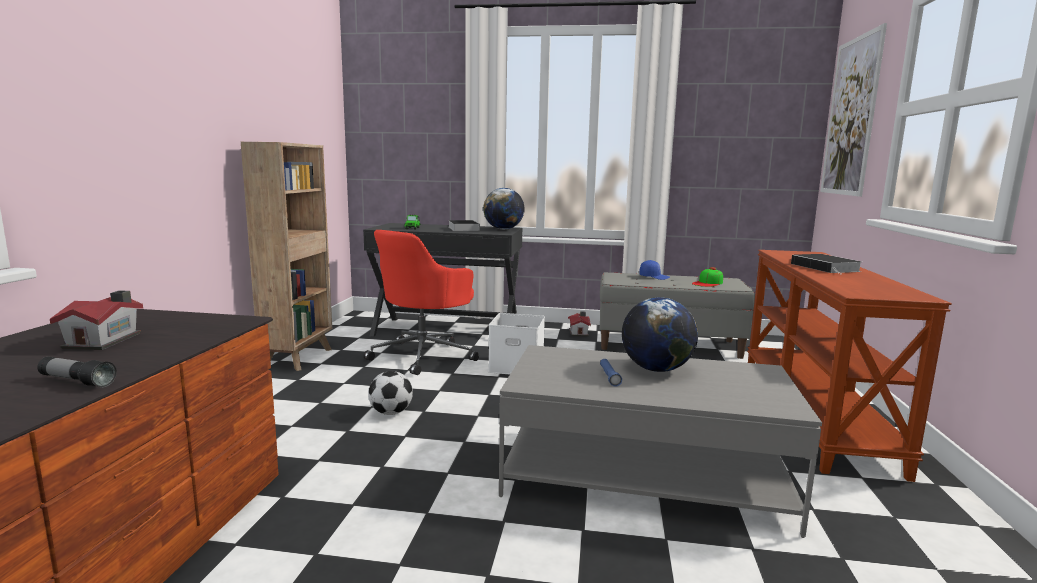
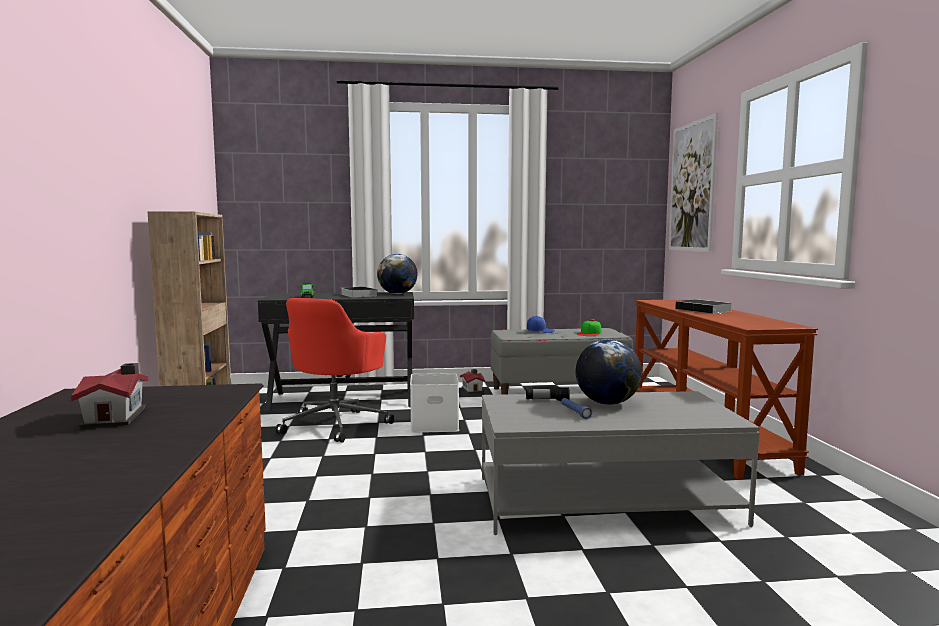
camera: 15 degrees left, 5 degrees down
(77, 382) = (150, 452): flashlight -> flashlight (547, 400)
(391, 413) = (341, 479): football -> none

